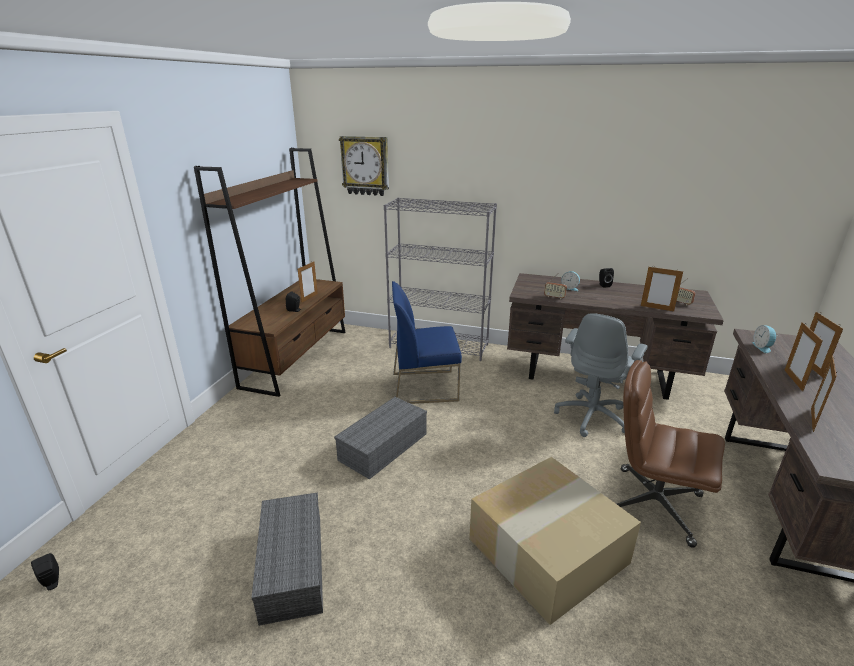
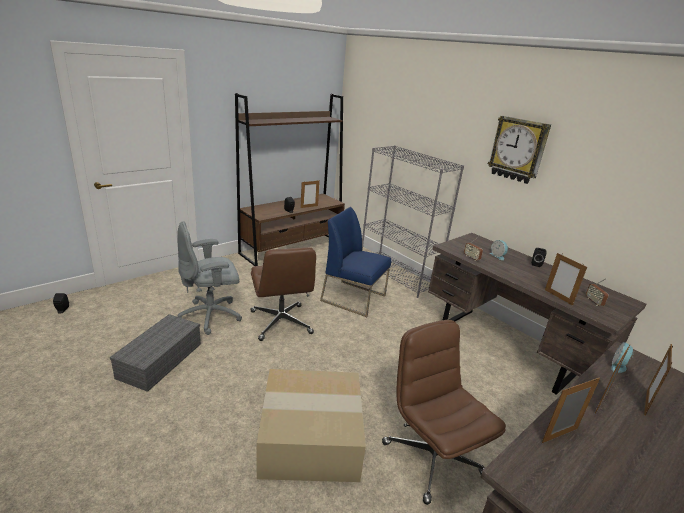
camera: 30 degrees right, 0 degrees up
(365, 166) = (379, 116): wall clock -> wall clock (518, 149)
(383, 448) = (281, 323): grey storage box -> brown office chair
(592, 416) = (462, 374): grey office chair -> grey office chair (211, 316)

